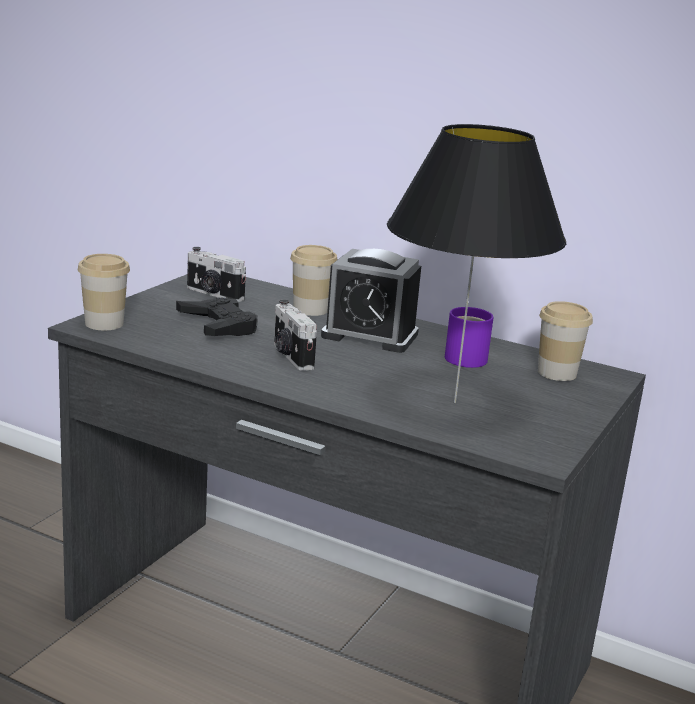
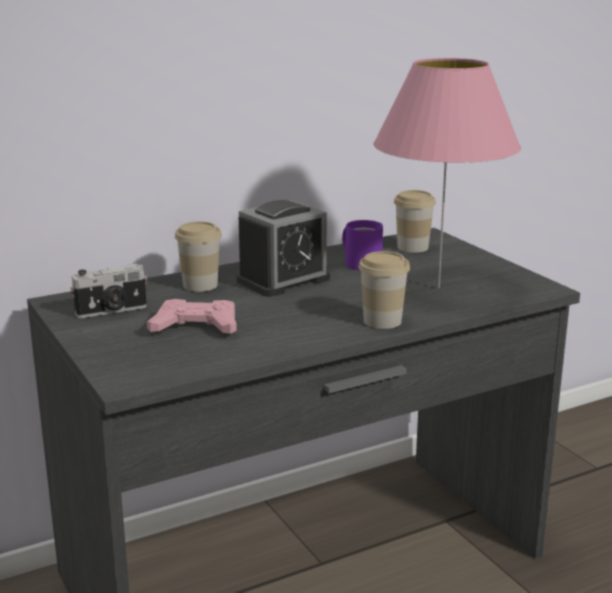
camera: 55 degrees left, 0 degrees up
(104, 323) = (130, 373): cup -> cup (382, 321)
(218, 325) = (196, 326): black game controller -> pink game controller
(291, 356) = (299, 316): camera -> none
(455, 402) = (439, 288): black table lamp -> pink table lamp

